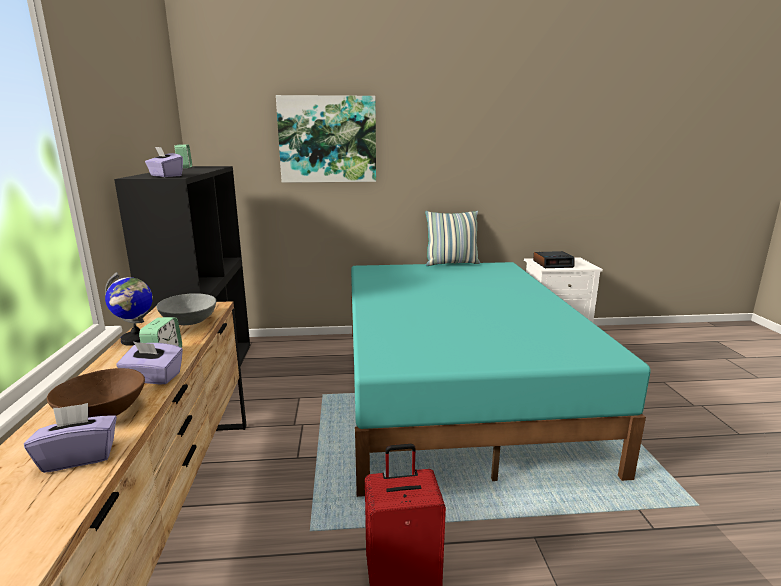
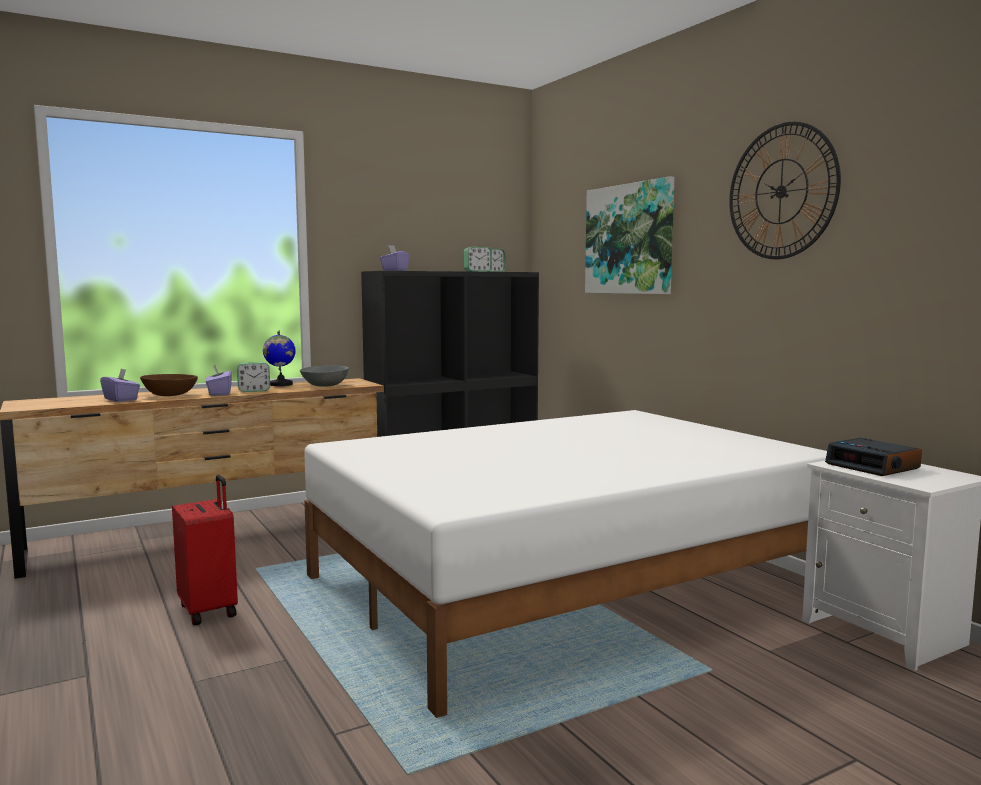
camera: 65 degrees right, 10 degrees down
(204, 169) = (477, 271): none -> alarm clock
(451, 263) = (740, 433): pillow -> none
(456, 388) = (566, 585): turquoise bed -> white bed
(466, 117) = (781, 191): none -> wall clock

